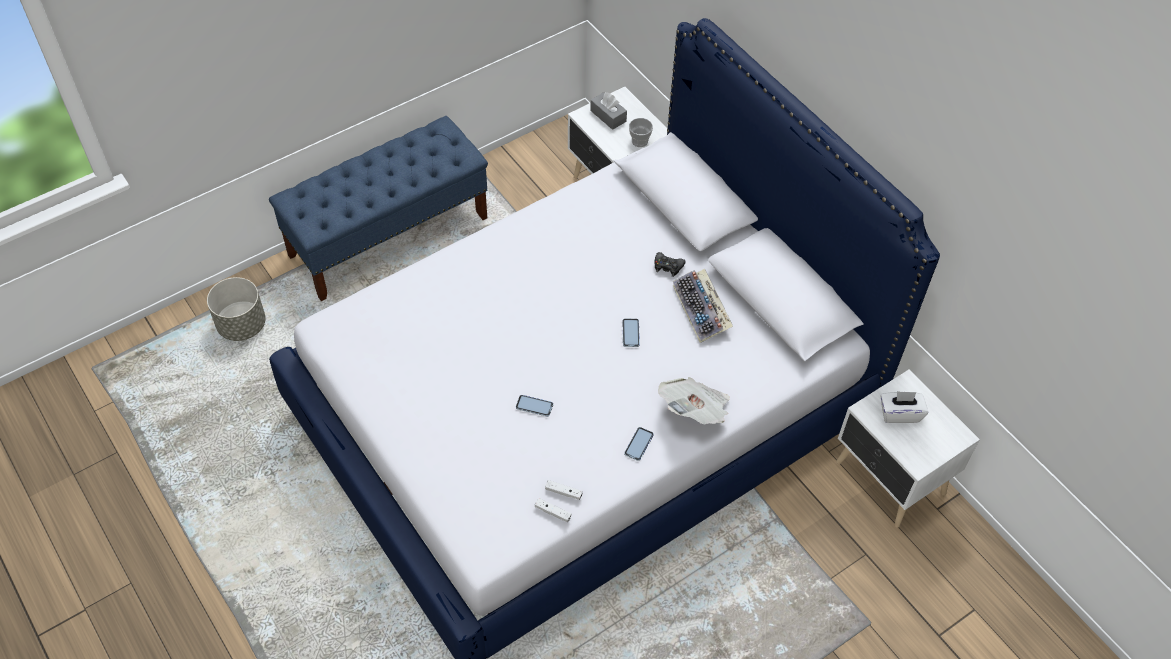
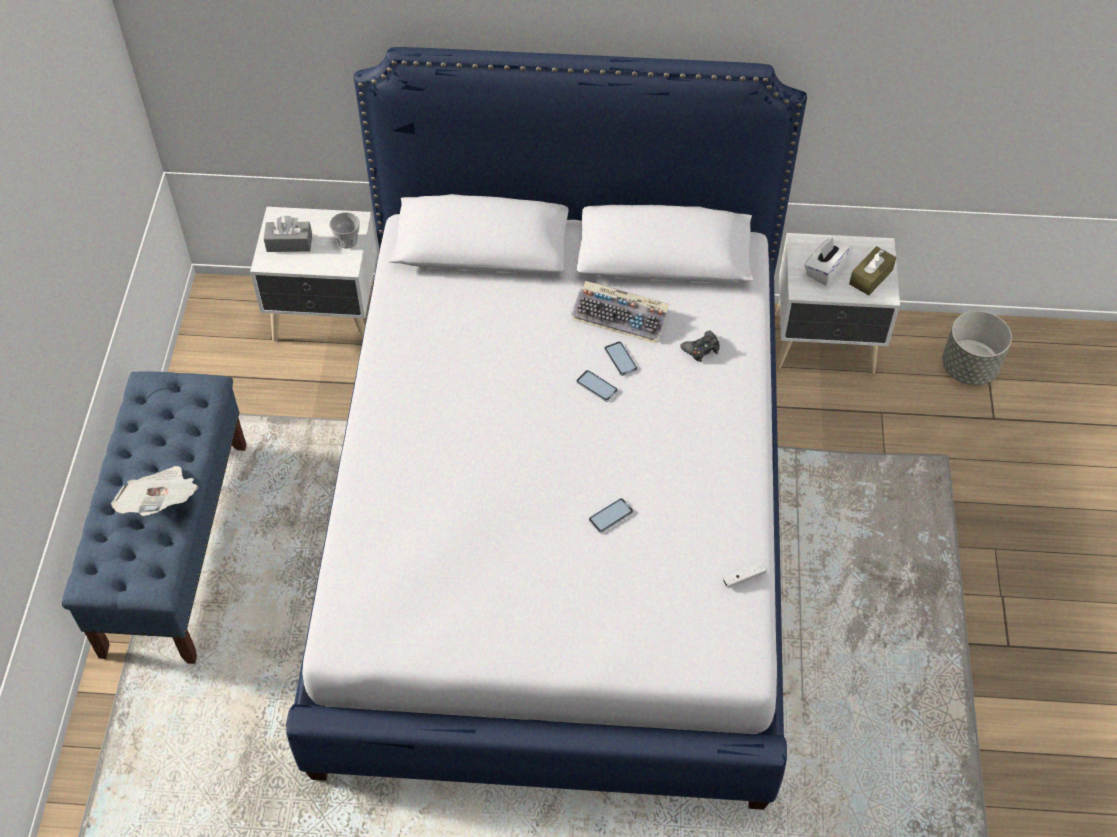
camera: 50 degrees left, 0 degrees up
(242, 325) = (147, 763): grey planter -> grey planter (969, 367)
(563, 492) = (729, 555): white game controller -> none
(638, 444) = (726, 462): phone -> phone (620, 359)
(668, 266) = (547, 308): black game controller -> black game controller (701, 349)
(695, 411) = (726, 396): newspaper -> newspaper (161, 503)
(924, 446) = (871, 277): none -> brown tissue box

